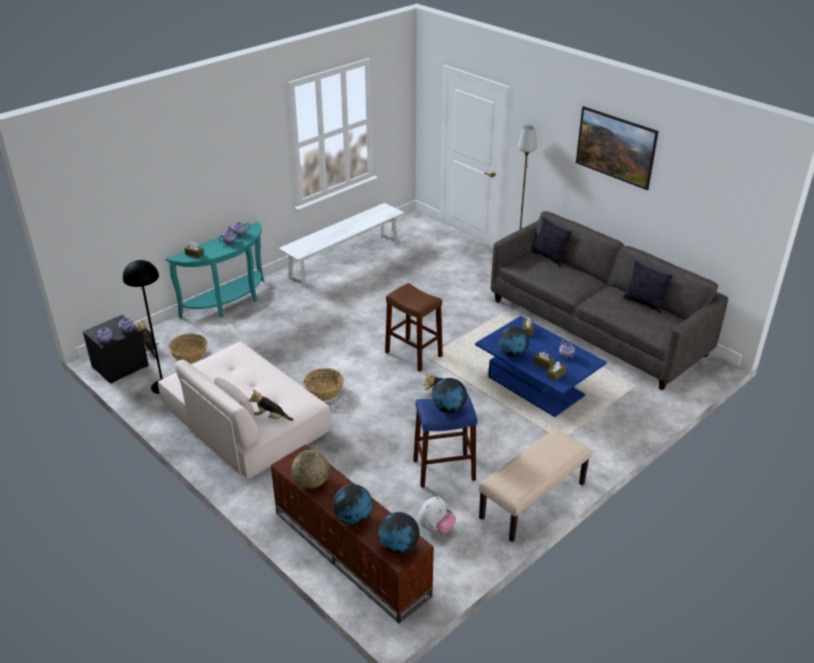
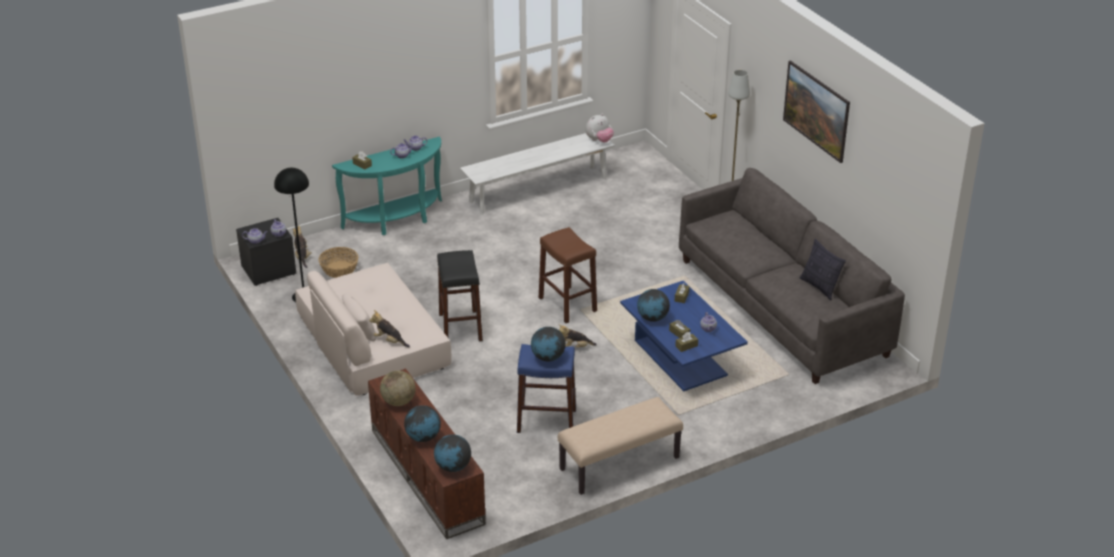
camera: 15 degrees right, 0 degrees up
(324, 391) = (460, 327): basket -> black stool
(436, 528) = (515, 470): plush toy -> plush toy (599, 140)
(549, 257) = (745, 221): pillow -> none

